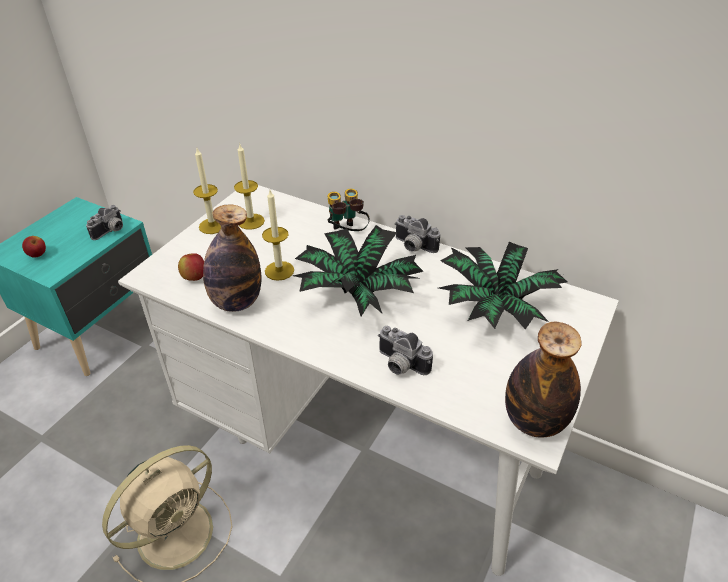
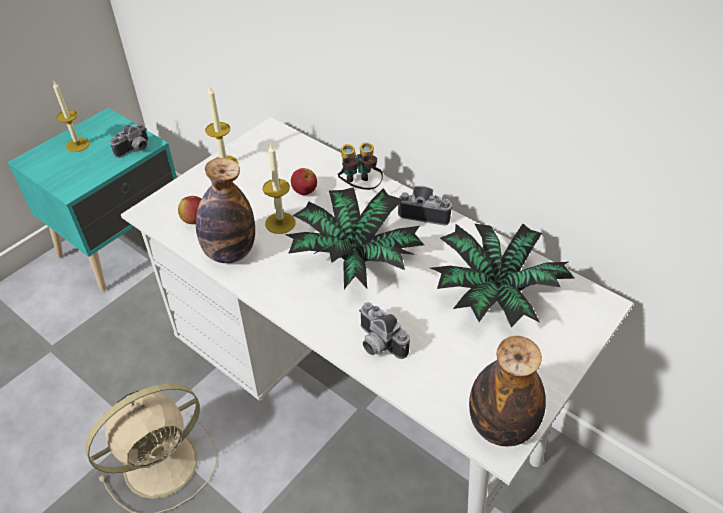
camera: 10 degrees right, 5 degrees up
(37, 255) = (61, 168): apple -> apple (304, 191)
(251, 221) = (264, 163): candle -> candle (77, 145)
(413, 247) = (425, 212): camera -> camera turned 150 degrees clockwise

